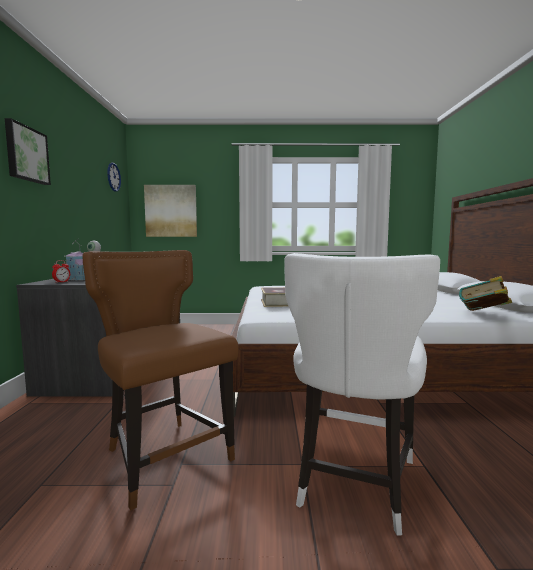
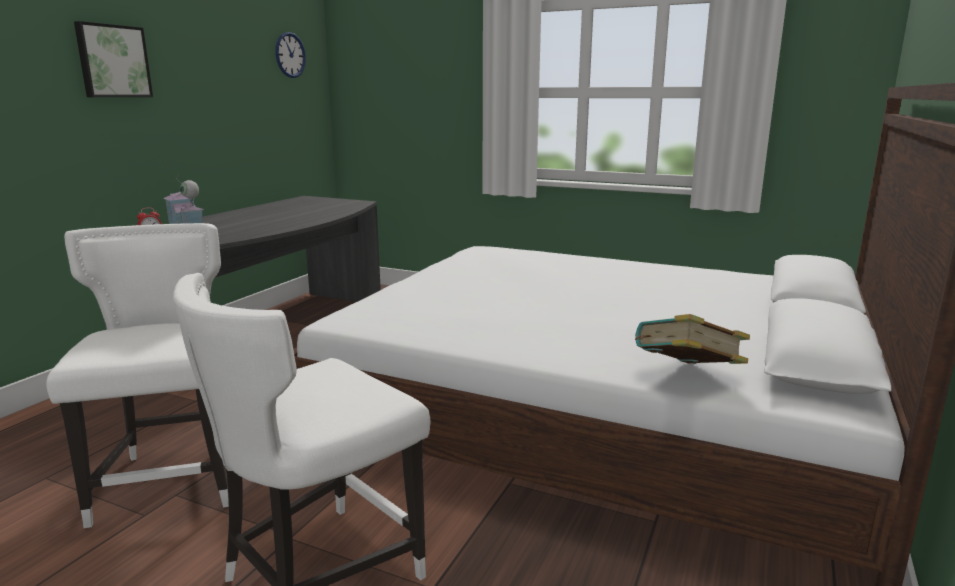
camera: 25 degrees right, 10 degrees up
(165, 456) = (171, 480): brown chair -> white chair
(171, 211) = (385, 103): picture -> none
(276, 302) = (413, 293): book -> none

